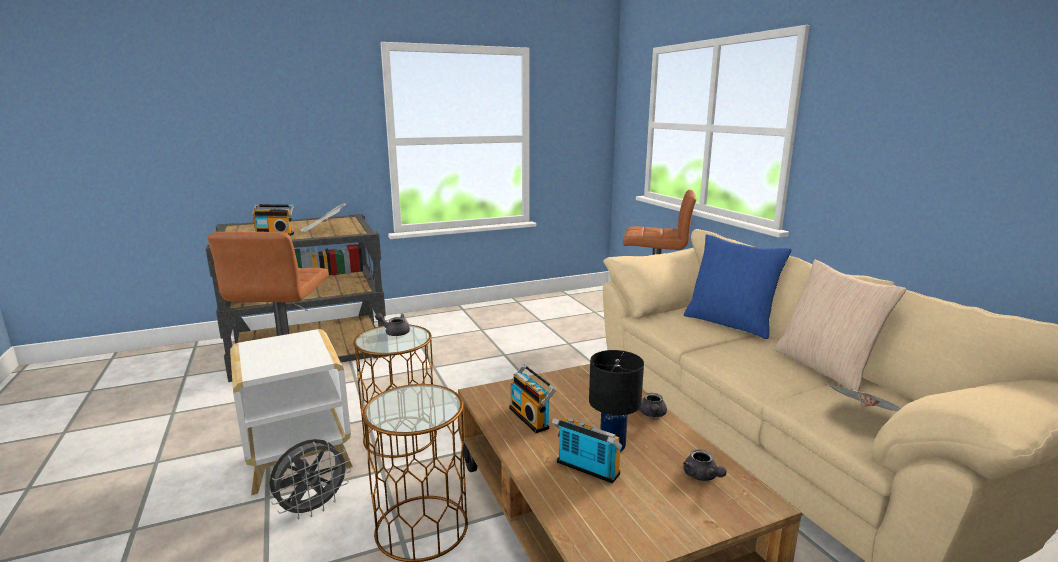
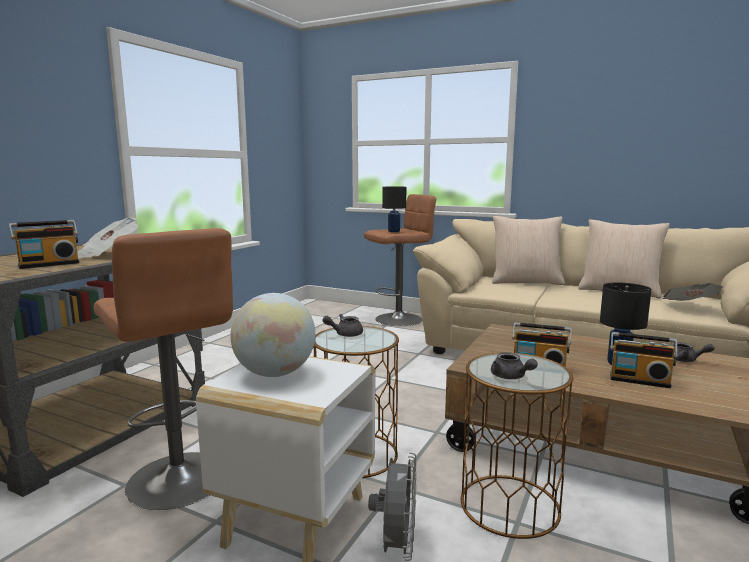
camera: 40 degrees left, 5 degrees down
(279, 348) = (275, 373): none -> globe
(586, 470) = (639, 380): radio -> radio turned 150 degrees counterclockwise
(647, 232) = (393, 231): none -> black table lamp
(651, 414) = (590, 342): grey teapot -> grey teapot (511, 377)
(730, 323) = (526, 282): blue pillow -> beige pillow

